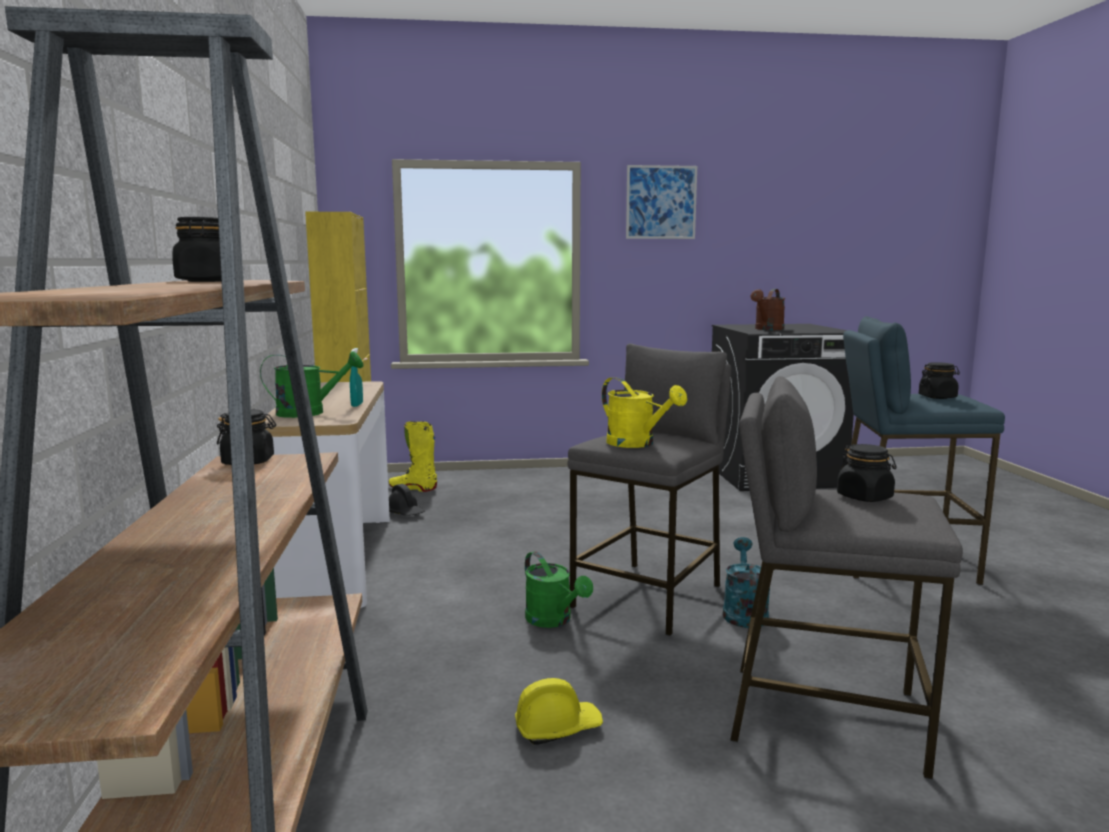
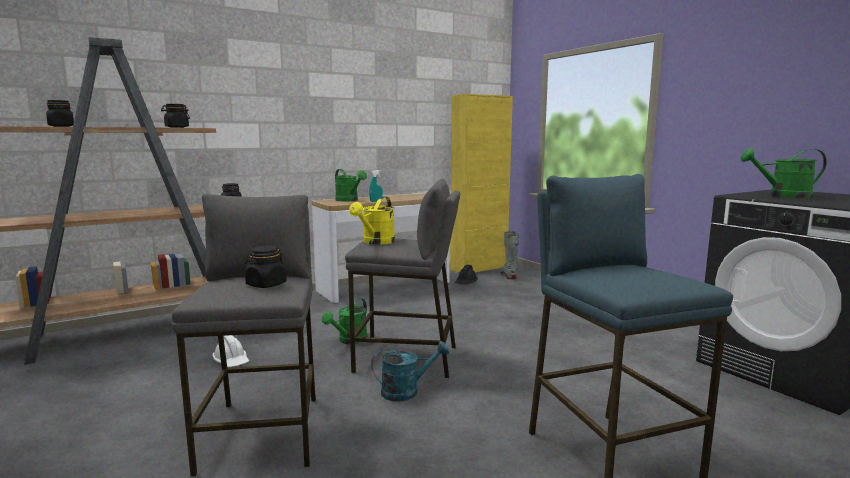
camera: 65 degrees right, 0 degrees up
(413, 488) = (508, 276): yellow boot -> grey boot
(557, 728) = (231, 362): yellow hard hat -> white hard hat
(661, 202) = (733, 59): picture -> none
(767, 329) = (783, 196): brown watering can -> green watering can
(937, 397) = (640, 276): black jar -> black jar (61, 126)

